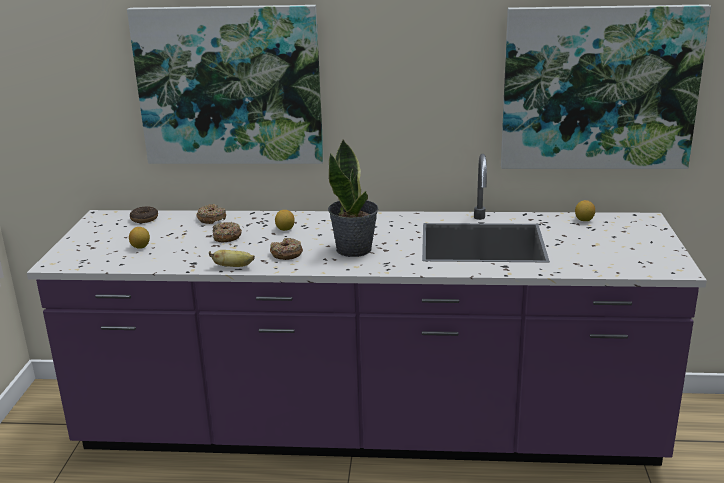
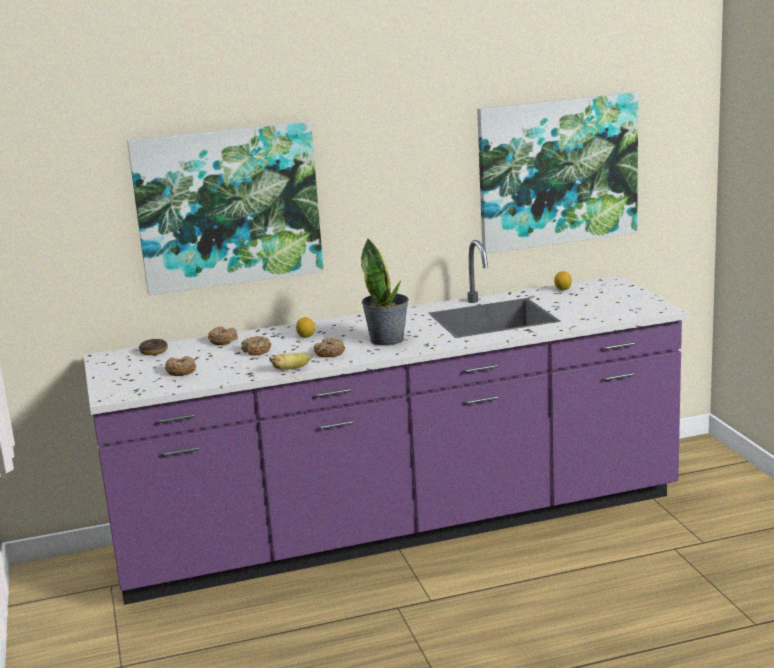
camera: 20 degrees left, 5 degrees down
(140, 247) = (181, 371): lemon -> donut

